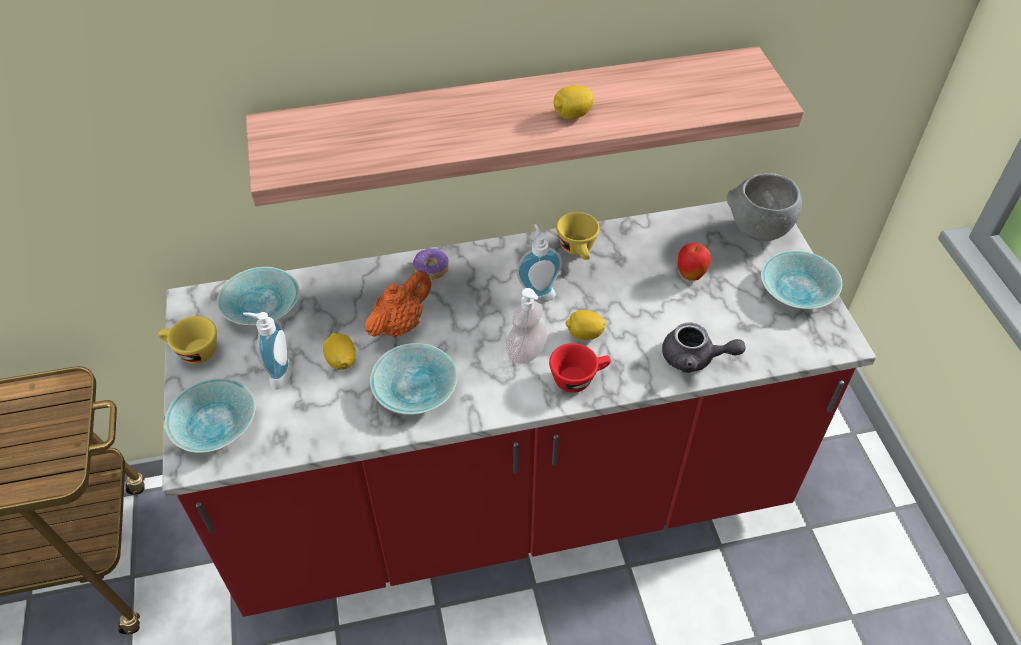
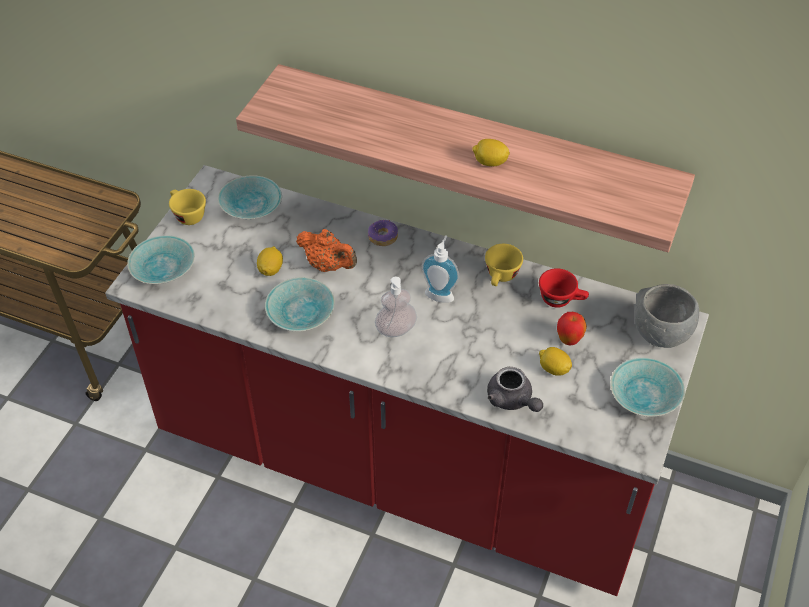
camera: 35 degrees right, 0 degrees up
(276, 374) = (224, 256): soap dispenser -> none
(400, 325) = (328, 265): orange teapot -> orange teapot turned 45 degrees clockwise
(578, 378) = (415, 367): red cup -> red cup (561, 299)
(584, 334) = (448, 339): lemon -> lemon (553, 369)

